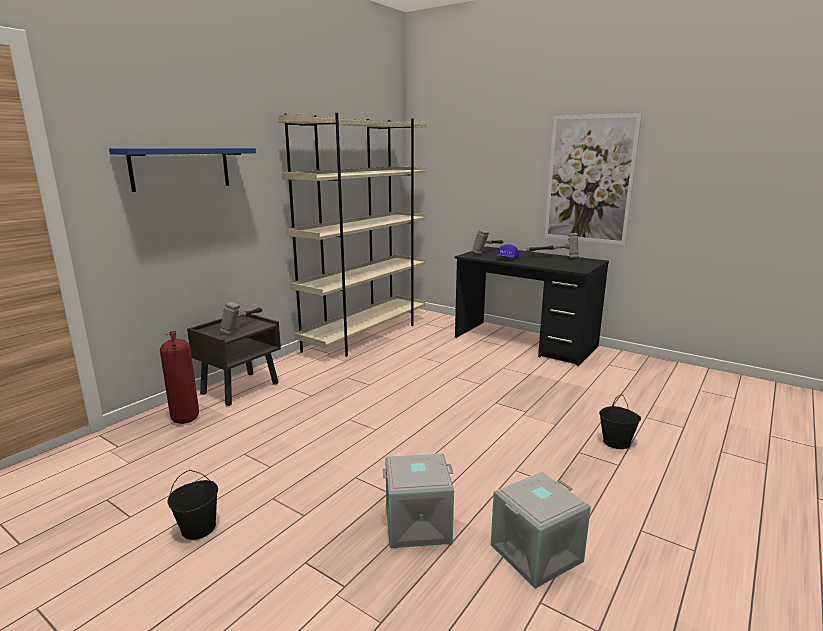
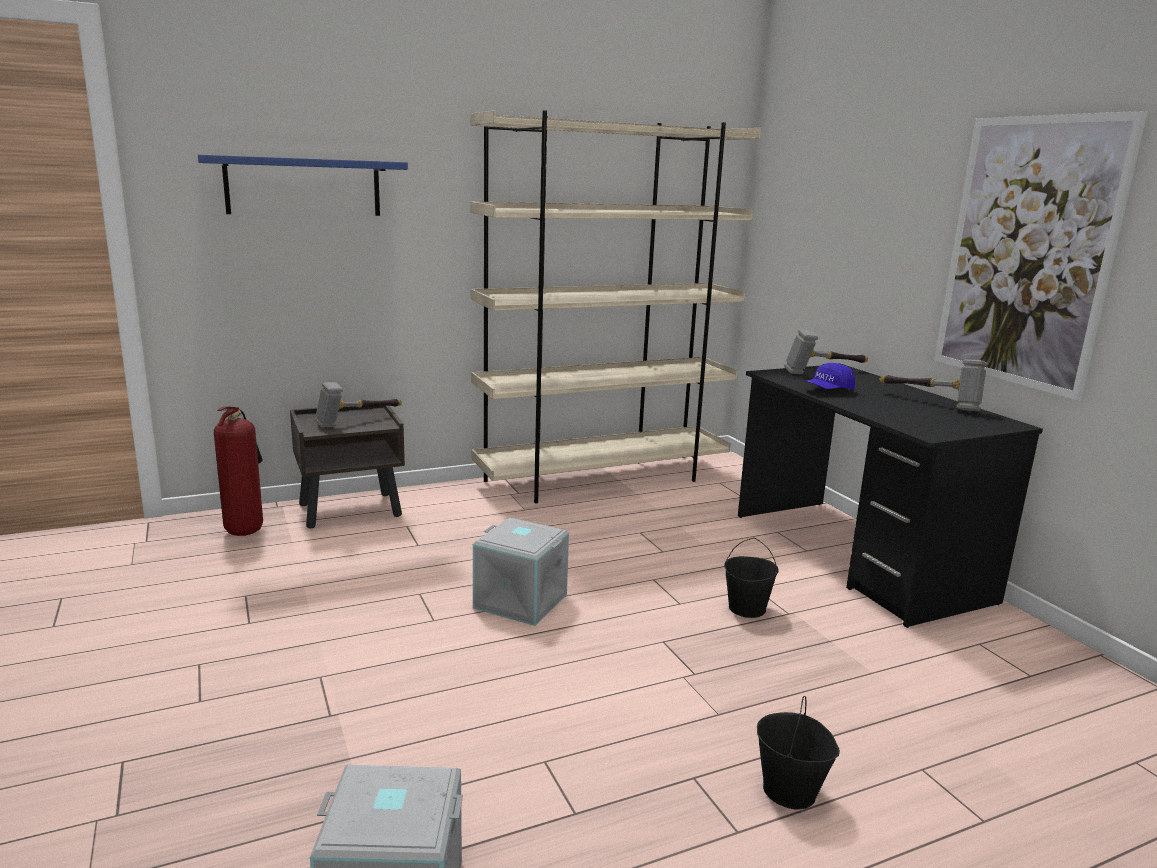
camera: 30 degrees right, 0 degrees up
(198, 528) = (88, 667): black bucket -> black bucket (747, 608)
(417, 525) = (300, 778): grey storage box -> grey storage box (519, 601)

